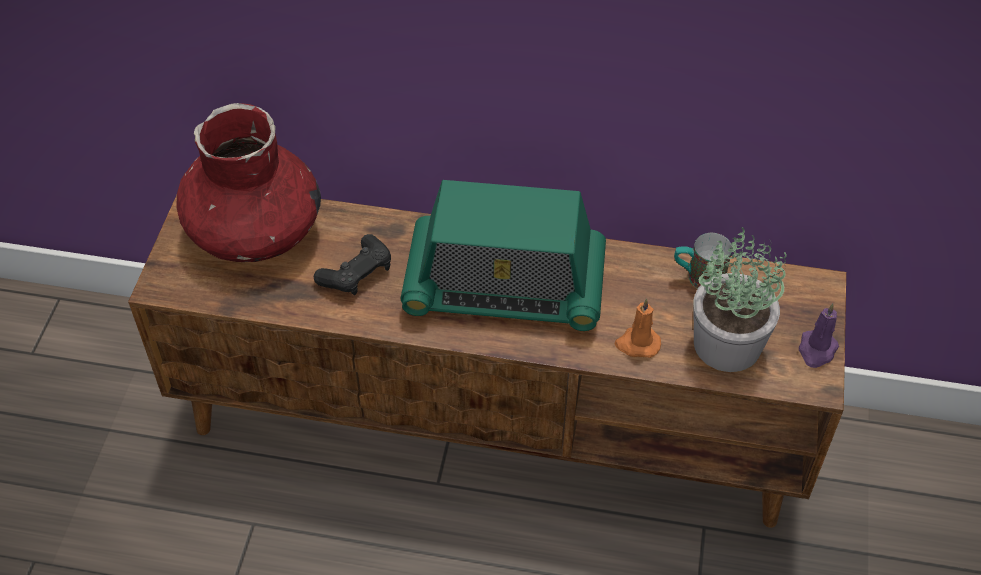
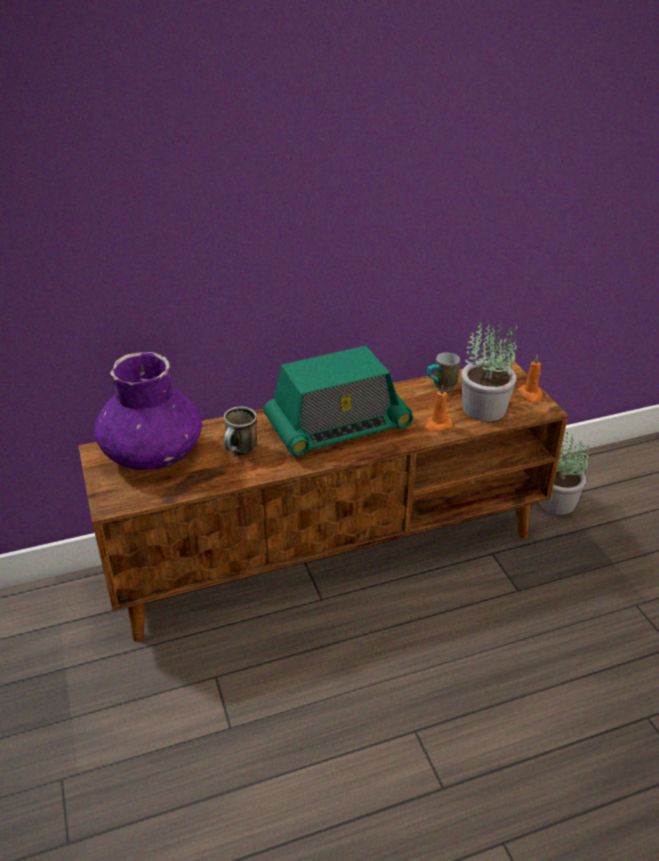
camera: 30 degrees left, 15 degrees down
(254, 231) = (153, 454): red vase -> purple vase
(356, 273) = (241, 451): black game controller -> mug
(816, 350) = (530, 395): purple candle -> orange candle
(861, 493) = (556, 502): none -> potted plant

